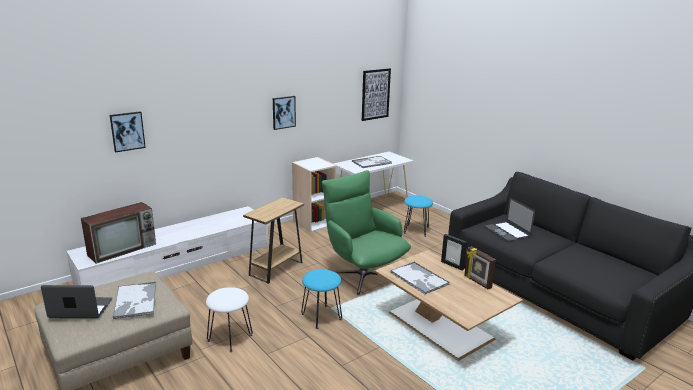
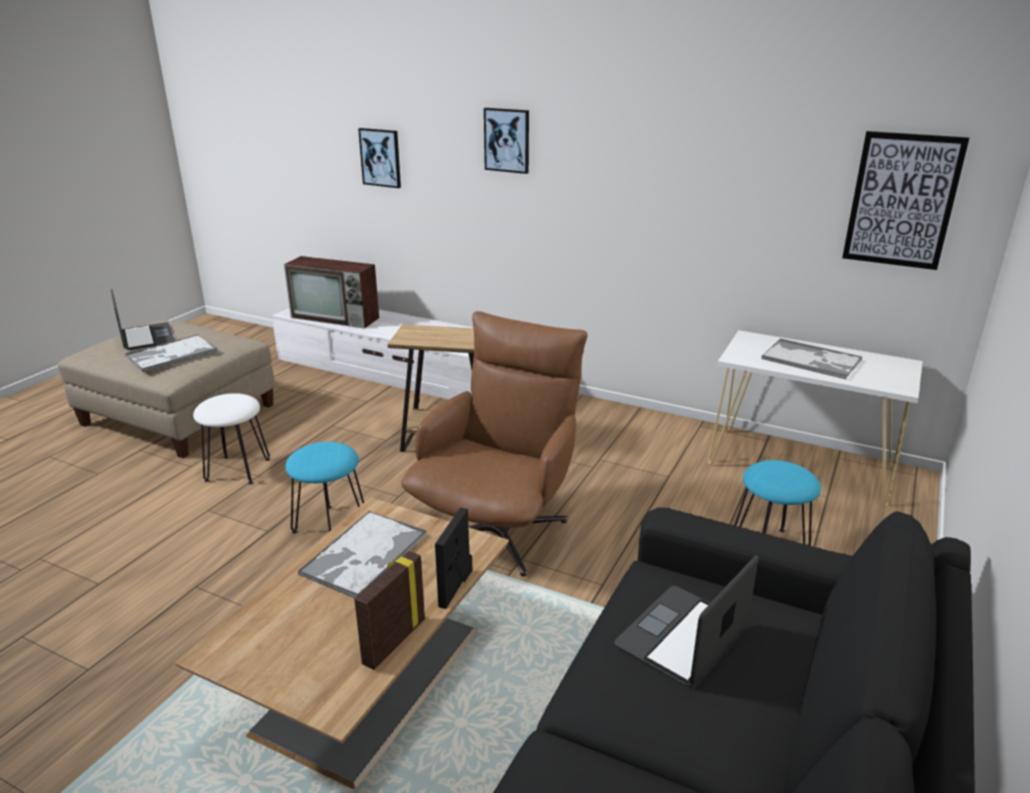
camera: 65 degrees right, 5 degrees up
(283, 112) = (634, 187): picture -> picture (507, 140)
(314, 223) = (647, 427): bookcase -> none
(363, 275) = (499, 531): green armchair -> brown armchair

